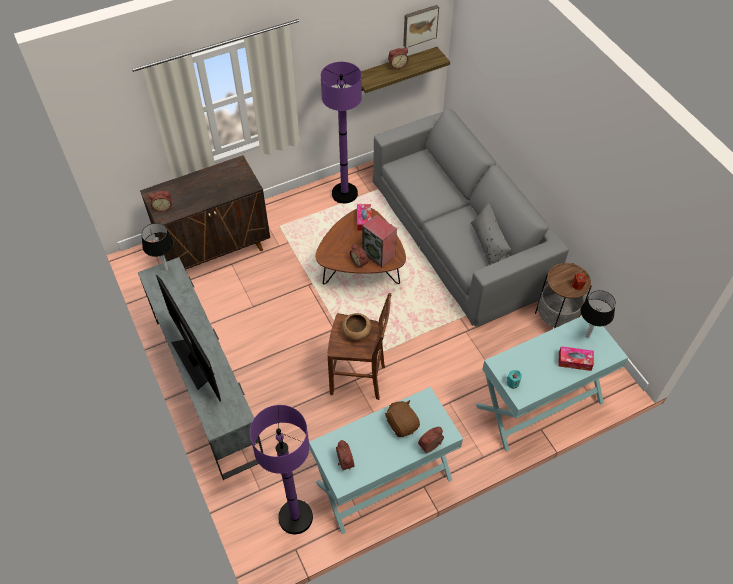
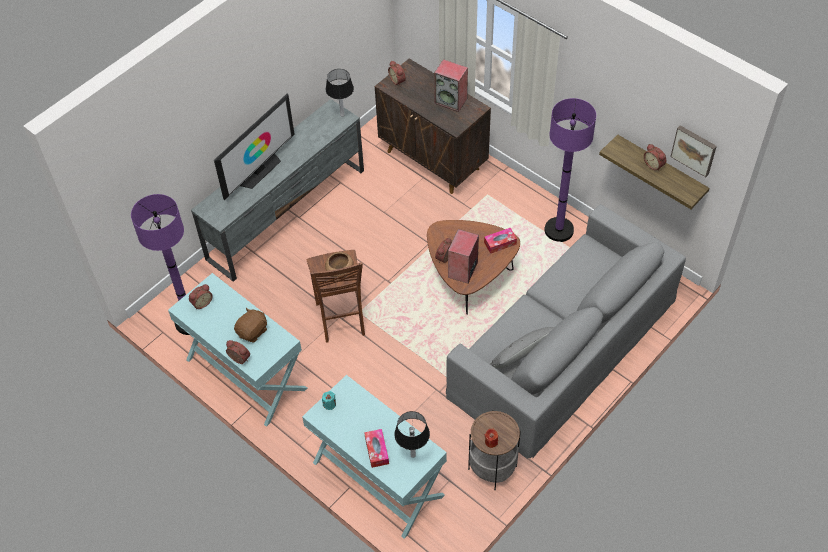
camera: 70 degrees right, 0 degrees up
(216, 178) = (451, 101): none -> speaker

